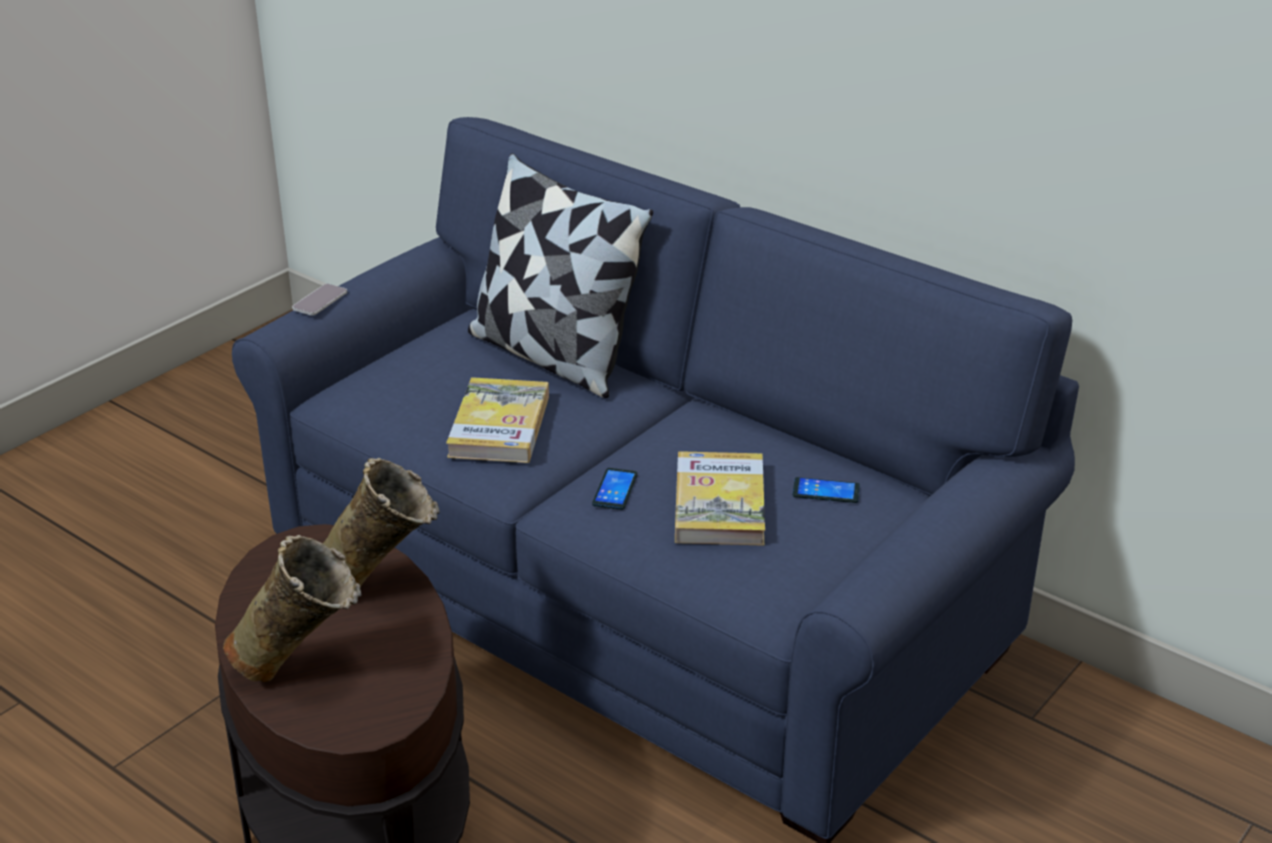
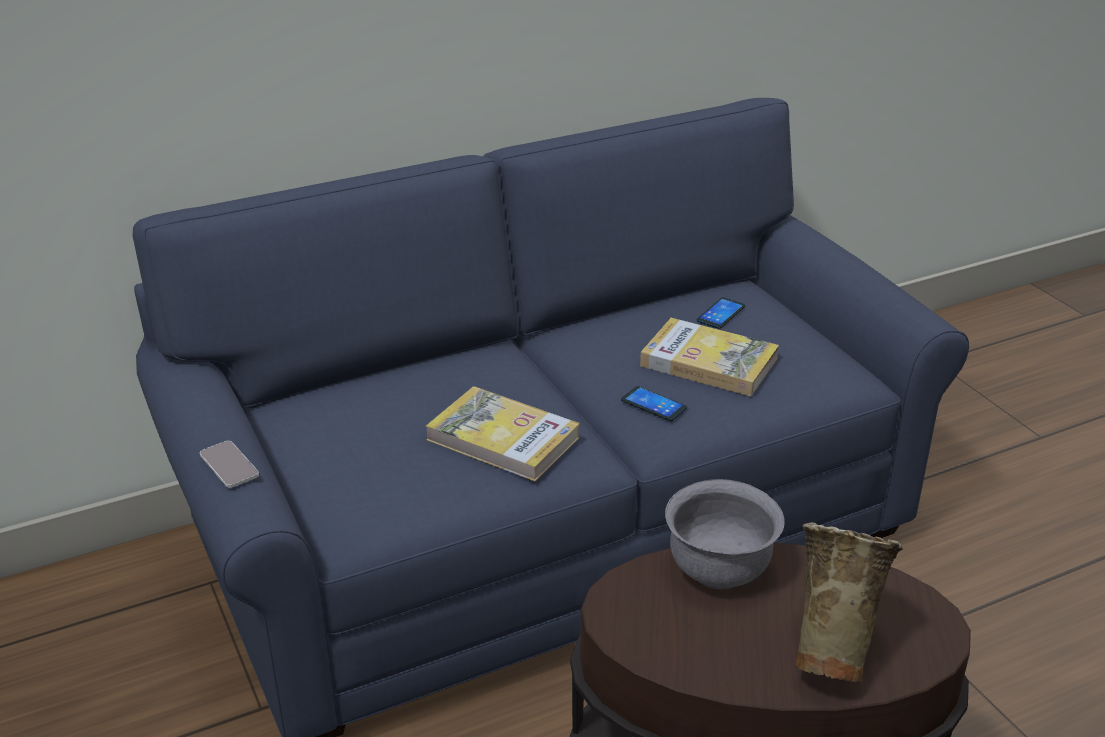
camera: 65 degrees left, 0 degrees up
(382, 584) = (719, 571): beige vase -> grey bowl
(553, 355) = (403, 381): pillow -> none

